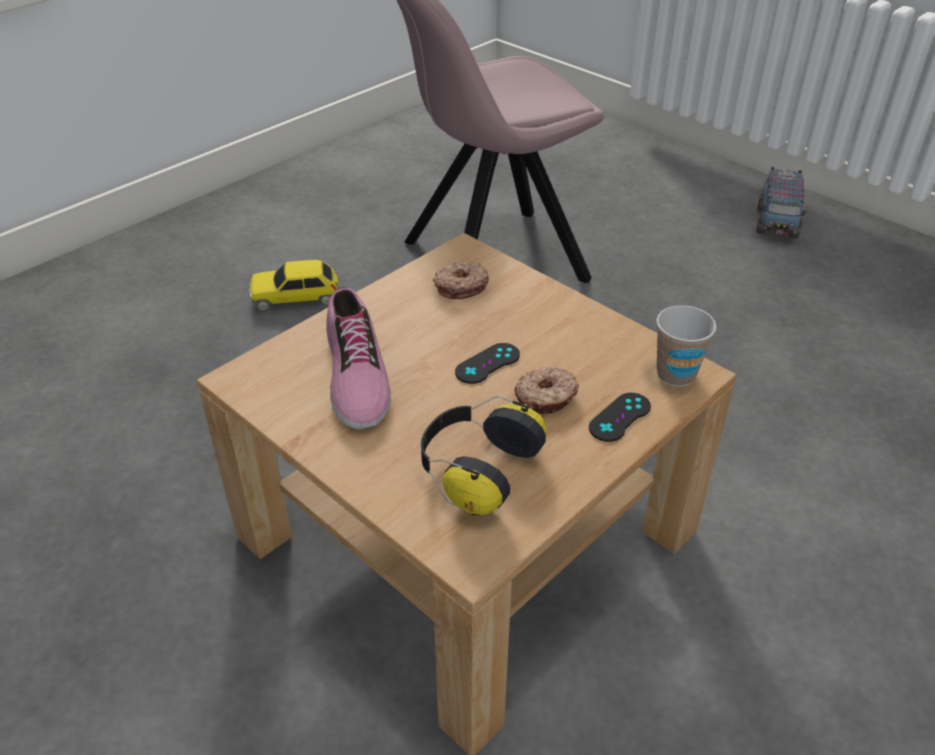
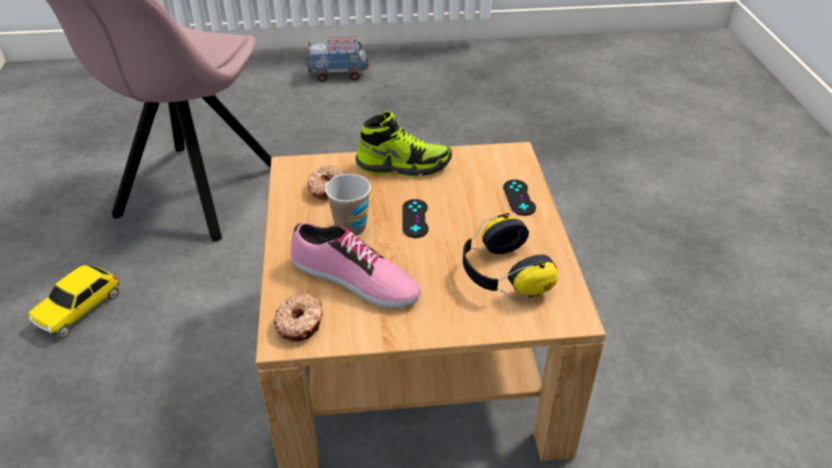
camera: 50 degrees left, 0 degrees up
(546, 398) = (473, 214): donut -> donut (300, 323)
(559, 311) = (403, 166): none -> shoe
(676, 374) = (508, 159): cup -> cup (350, 227)
(776, 223) = (338, 74): toy truck -> toy truck turned 60 degrees counterclockwise

